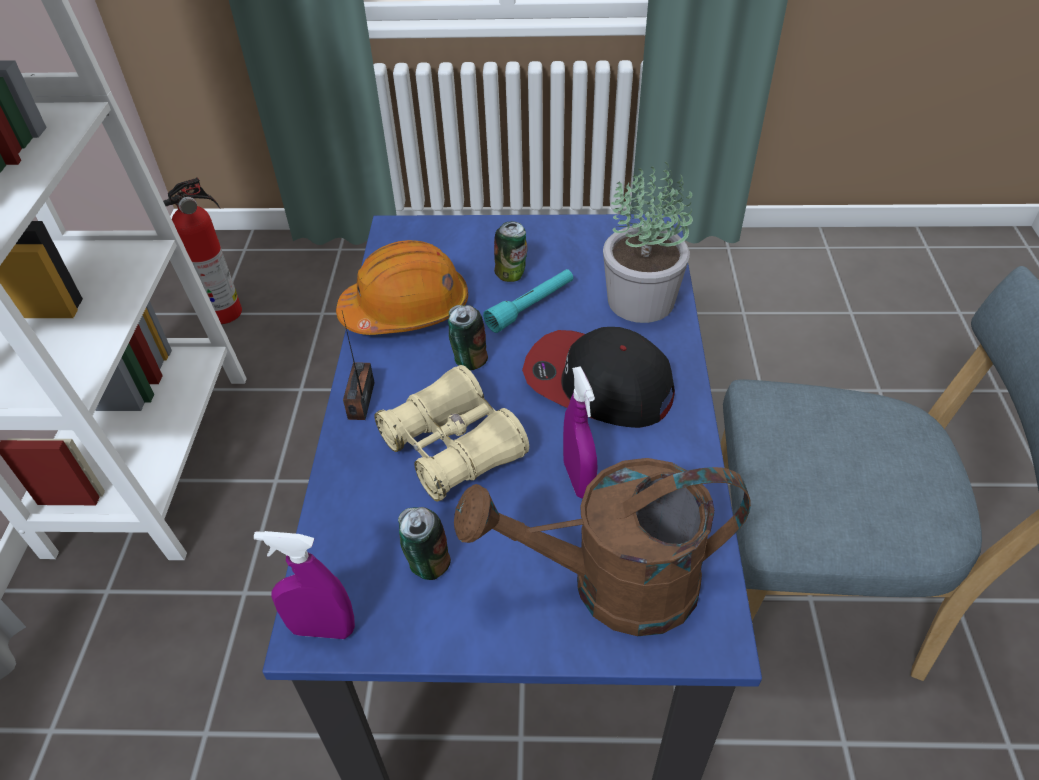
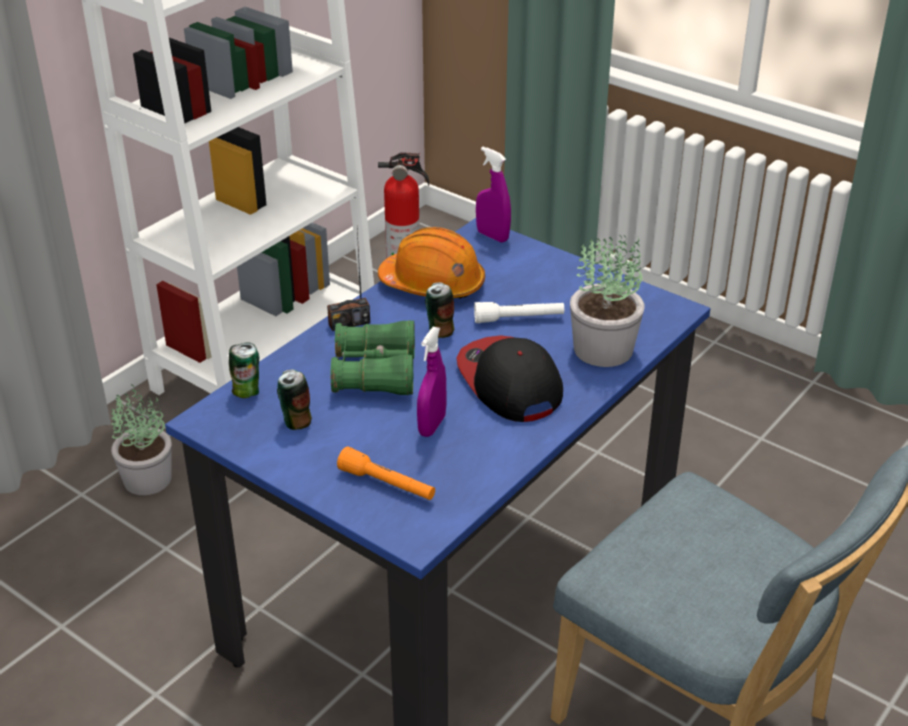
camera: 35 degrees right, 10 degrees down
(117, 664) = (146, 479): none -> potted plant
(322, 629) = (211, 421): purple spray bottle -> purple spray bottle (492, 236)
(362, 400) = (349, 323): radio -> radio turned 150 degrees counterclockwise
(453, 447) = (375, 373): beige binoculars -> green binoculars
(512, 274) = (529, 294): can -> can (247, 392)
(531, 307) = (519, 319): turquoise flashlight -> white flashlight
(612, 586) = (387, 484): brown watering can -> orange flashlight

